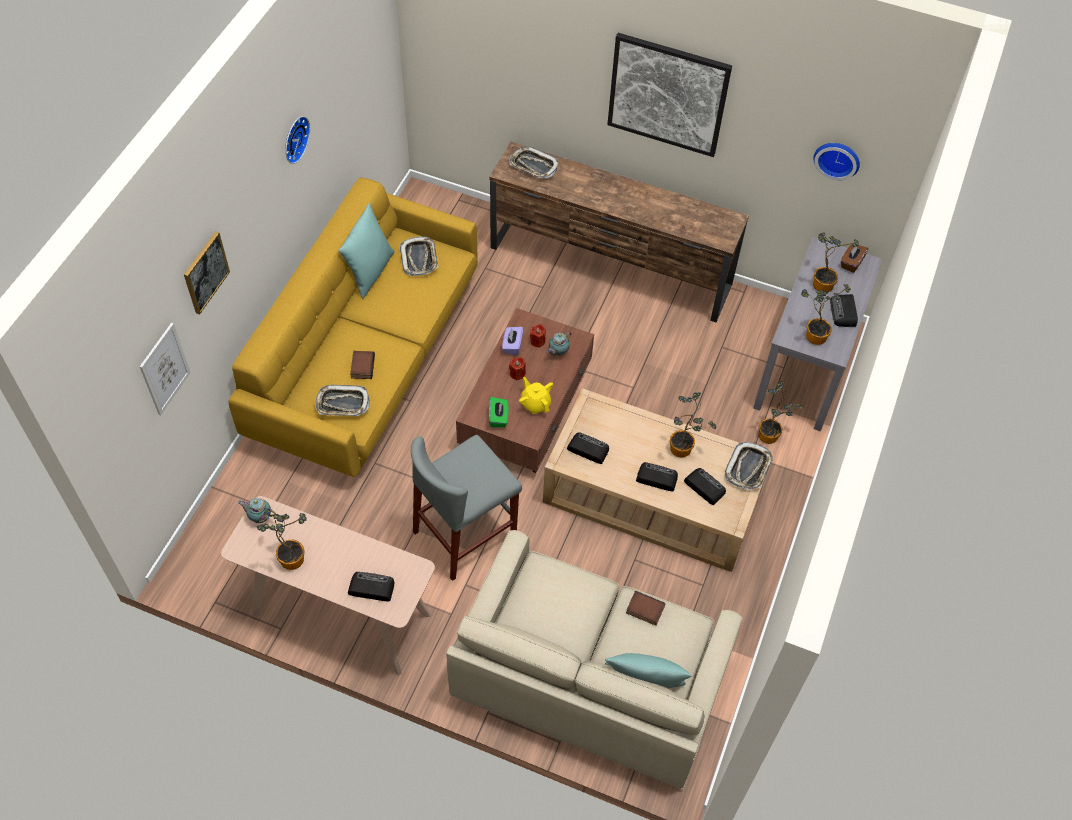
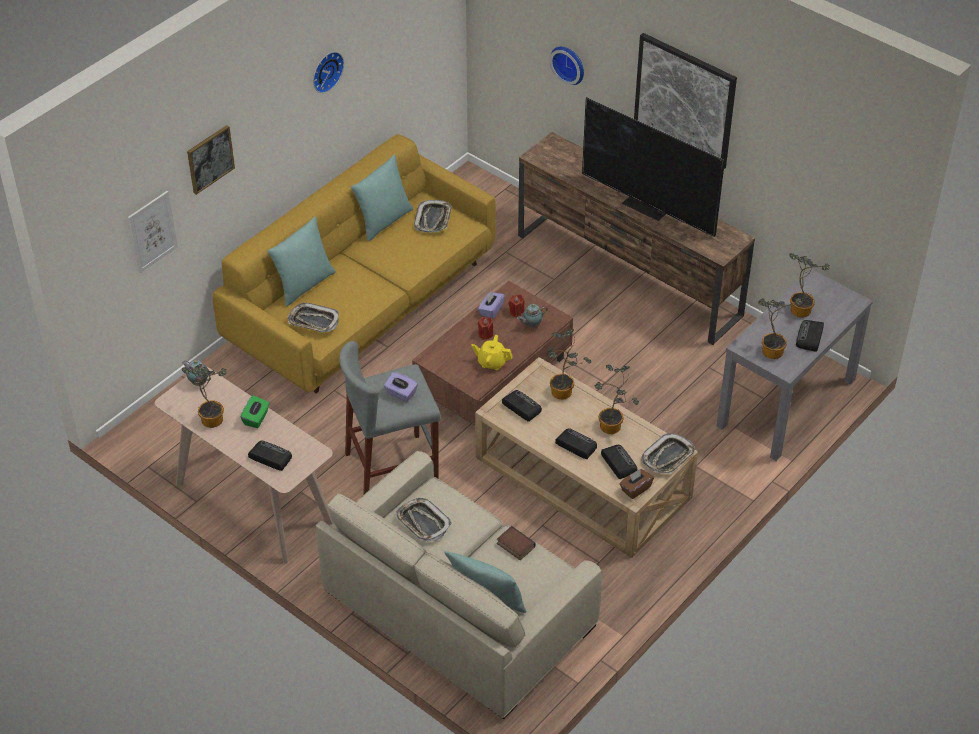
camera: 20 degrees right, 10 degrees down
(316, 364) = (304, 285): none -> turquoise pillow
(362, 366) = (343, 295): book -> none
(476, 474) = (401, 393): none -> purple tissue box
(498, 418) = (452, 366): green tissue box -> green tissue box (256, 418)
(533, 165) = (564, 156): tray -> tray (423, 522)
(535, 403) = (492, 362): yellow teapot -> yellow teapot turned 60 degrees counterclockwise
(635, 203) = (647, 206): none -> television
(771, 435) = (724, 453): potted plant -> potted plant (564, 393)
(837, 158) = (829, 185): wall clock -> wall clock (569, 63)
(851, 263) = (838, 298): brown tissue box -> brown tissue box (635, 489)

